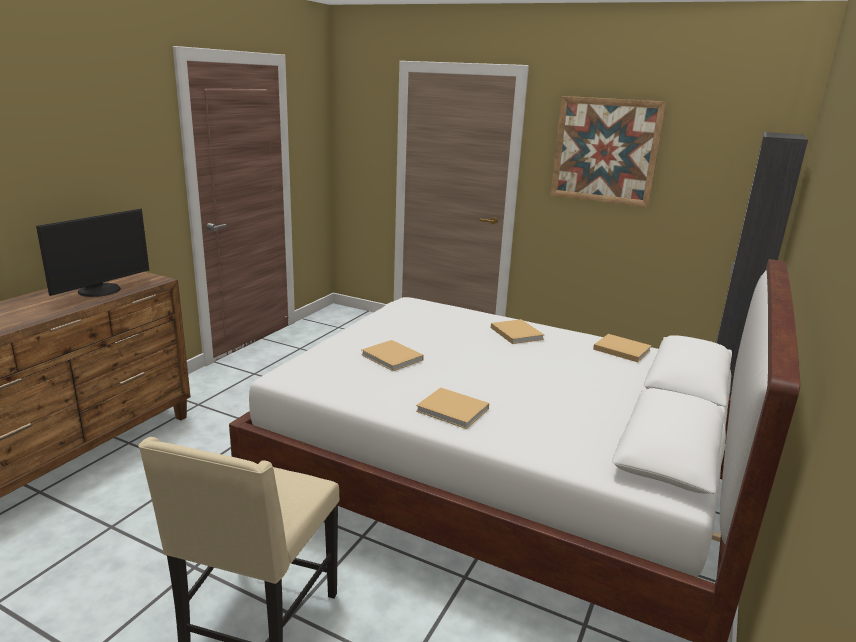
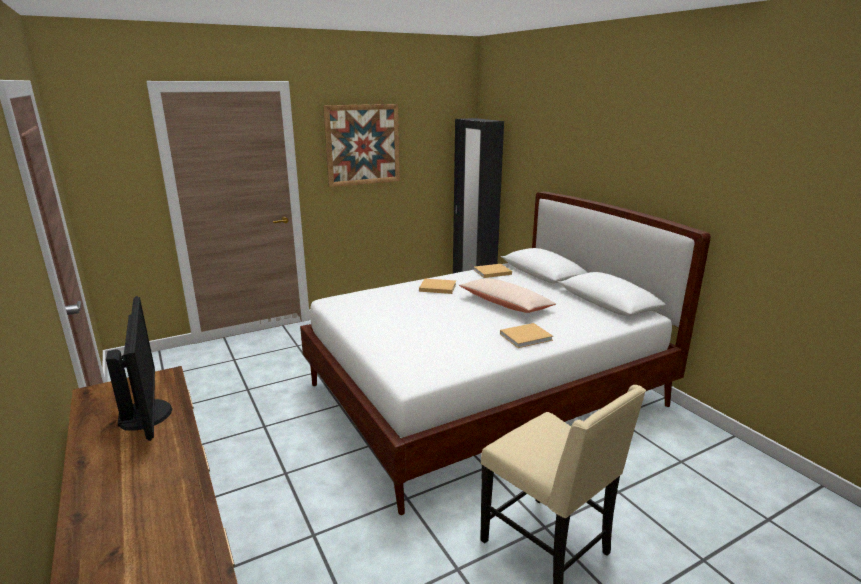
camera: 55 degrees left, 0 degrees up
(393, 358) = (429, 333): beige book -> none
(532, 379) = (505, 304): none -> beige pillow

